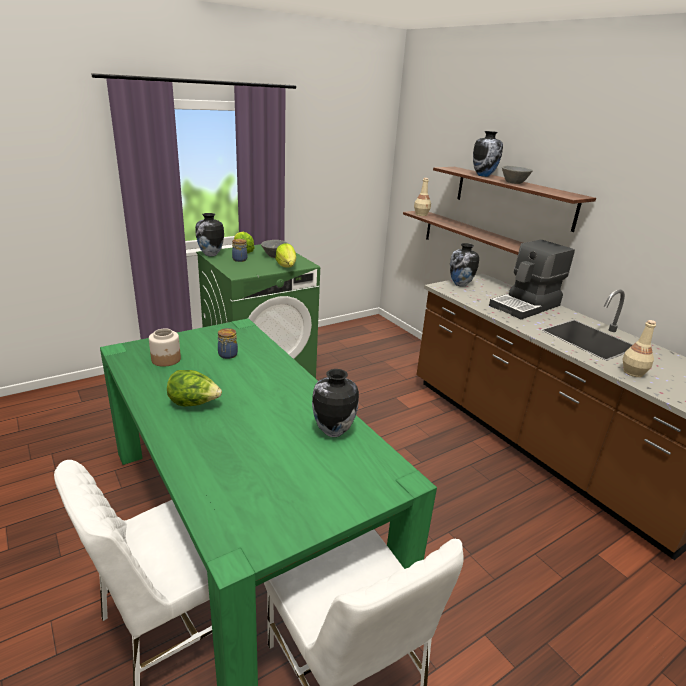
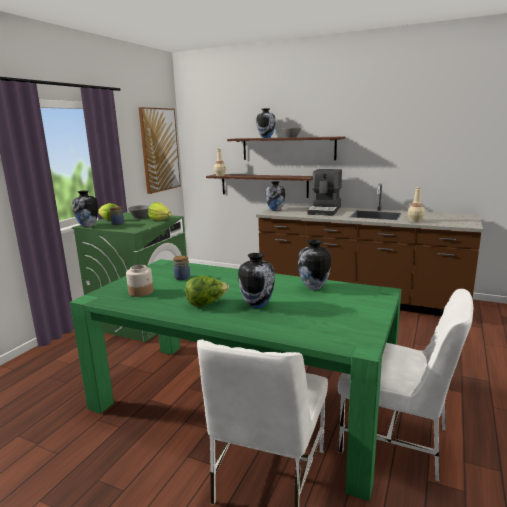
camera: 30 degrees left, 10 degrees down
(235, 430) = (257, 305): none -> vase
(357, 166) = (159, 150): none -> picture

